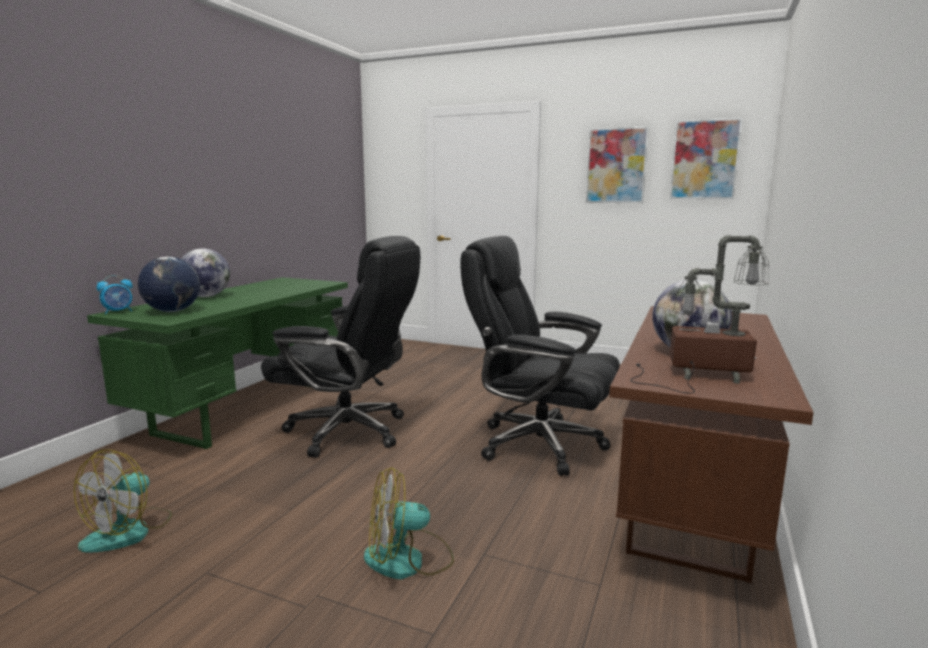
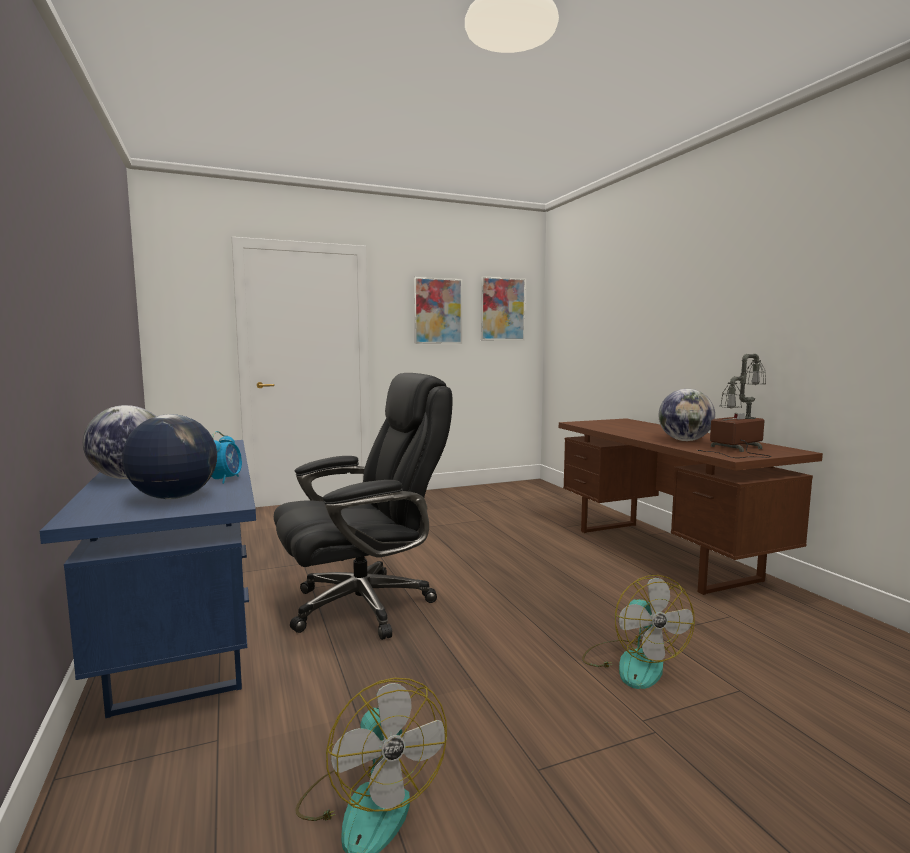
camera: 45 degrees left, 5 degrees down
(118, 312) = (82, 515): alarm clock -> alarm clock (225, 479)
(248, 408) = (184, 631): green desk -> blue desk
(408, 560) = (632, 663): fan -> fan turned 45 degrees counterclockwise
(540, 445) = (528, 556): black office chair -> none

